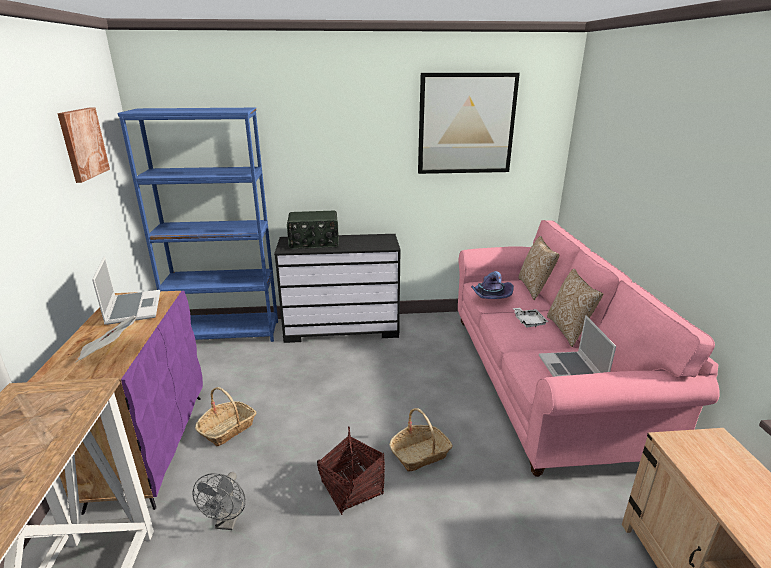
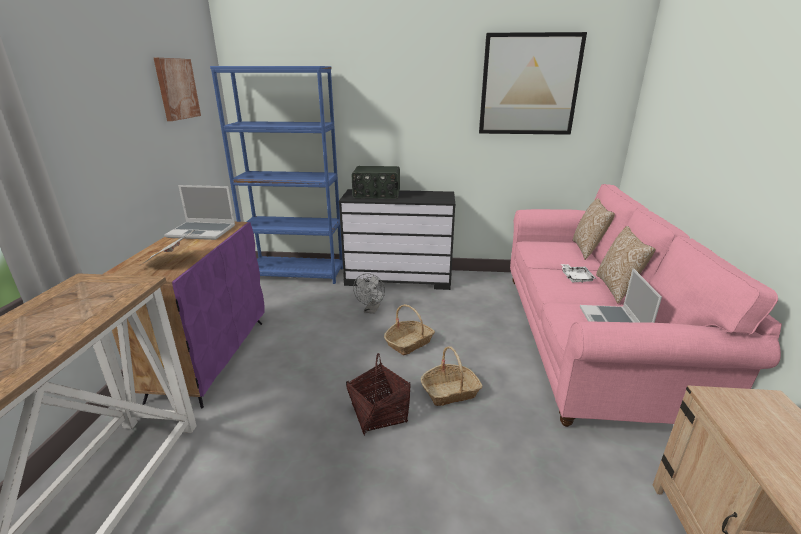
camera: 10 degrees right, 0 degrees up
(133, 308) = (203, 231): laptop -> laptop turned 105 degrees clockwise
(228, 429) = (279, 350): basket -> basket (409, 343)
(228, 521) = (261, 427): grey fan -> grey fan (371, 310)
(489, 296) = (539, 253): purple hat -> none

